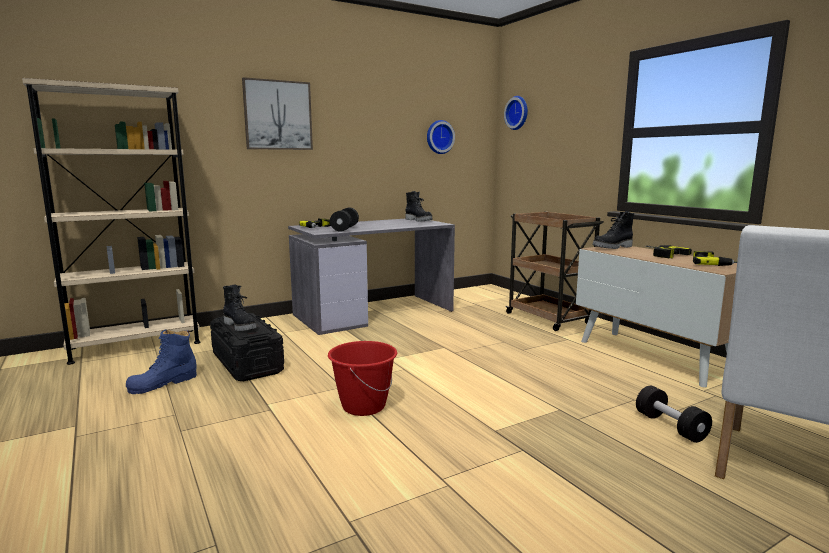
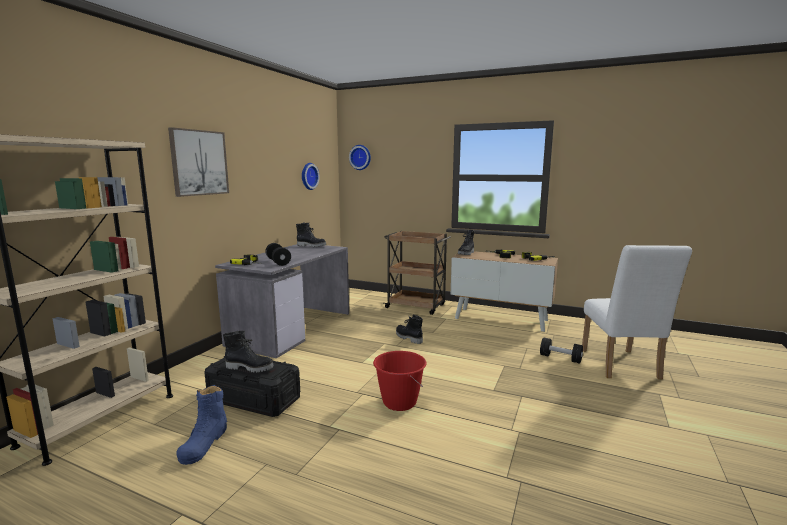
camera: 35 degrees left, 0 degrees up
(481, 348) = (408, 338): none -> black boot

